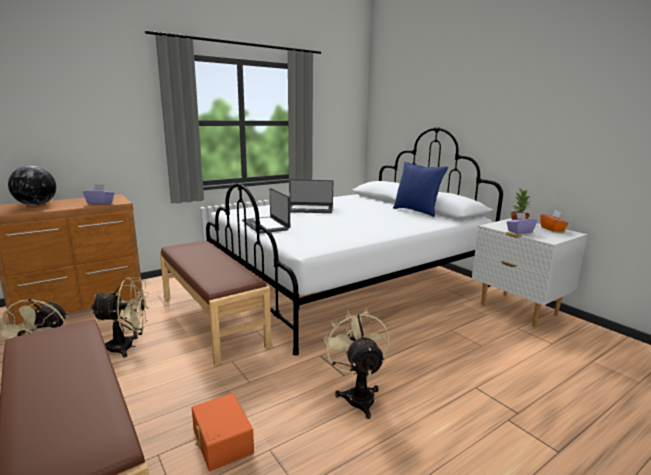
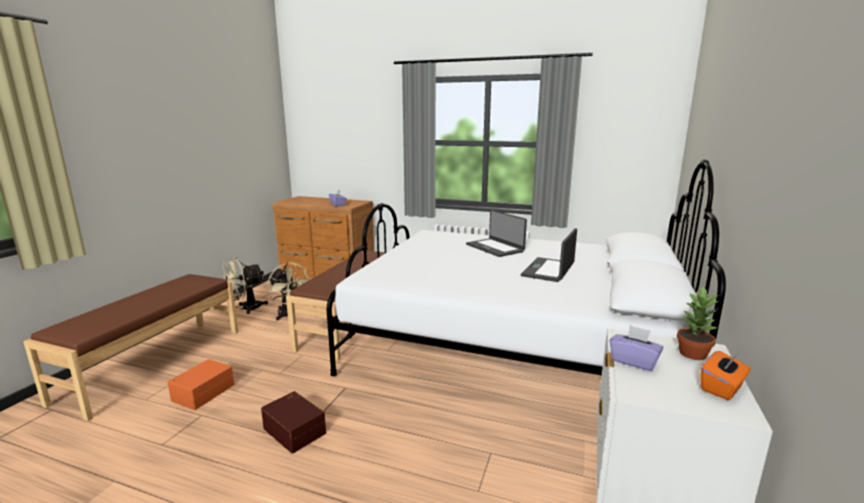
camera: 55 degrees right, 0 degrees up
(36, 205) = (312, 199): globe -> none
(266, 225) = (409, 250): laptop -> laptop (549, 270)
(357, 395) = (295, 430): beige fan -> brown storage box
(416, 211) = (603, 285): blue pillow -> none

